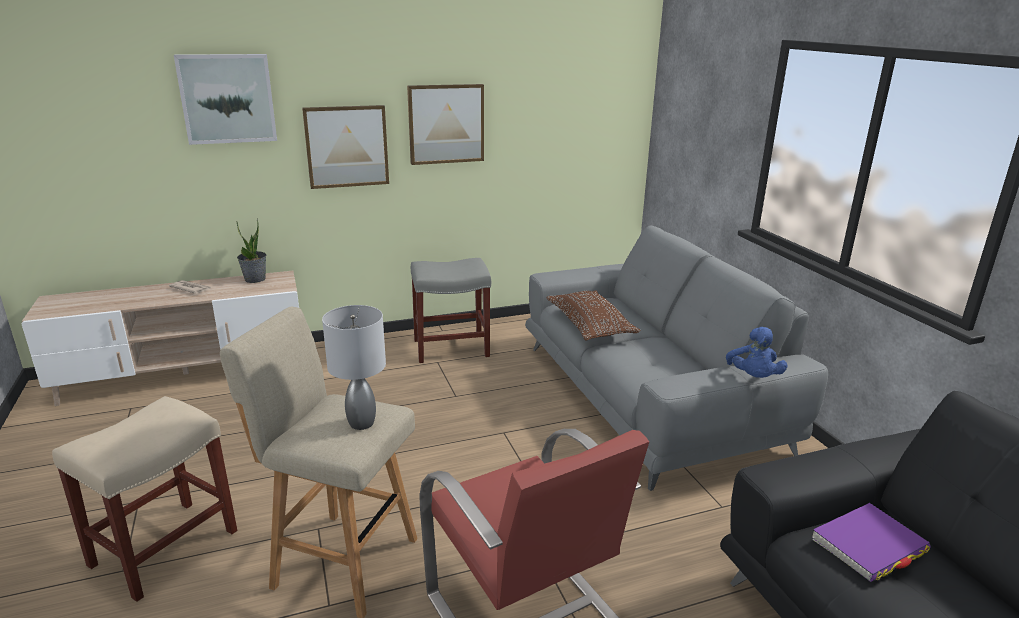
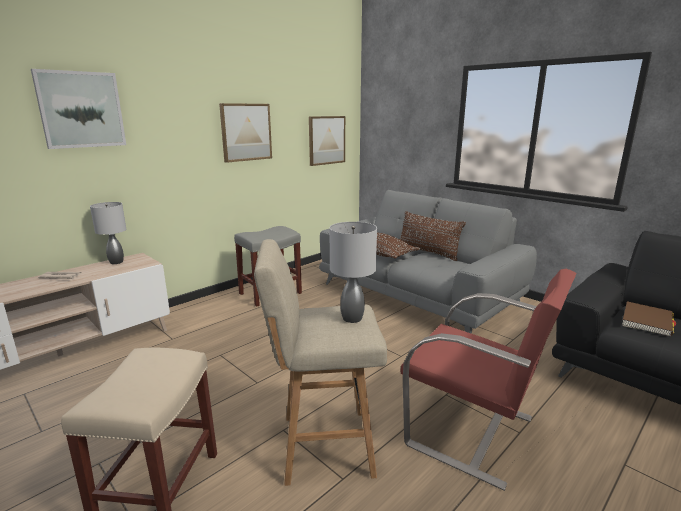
camera: 25 degrees left, 5 degrees down
(255, 279) = (116, 262): potted plant -> grey table lamp
(346, 146) = (179, 149): picture -> picture (326, 140)
(662, 338) = (427, 252): none -> brown pillow
(753, 377) = (510, 257): blue plush toy -> none
(869, 545) = (647, 321): purple book -> brown book

